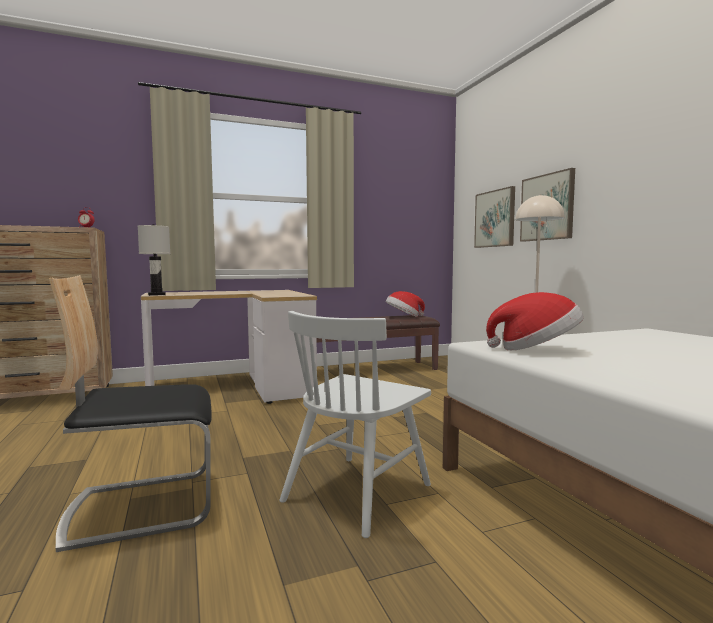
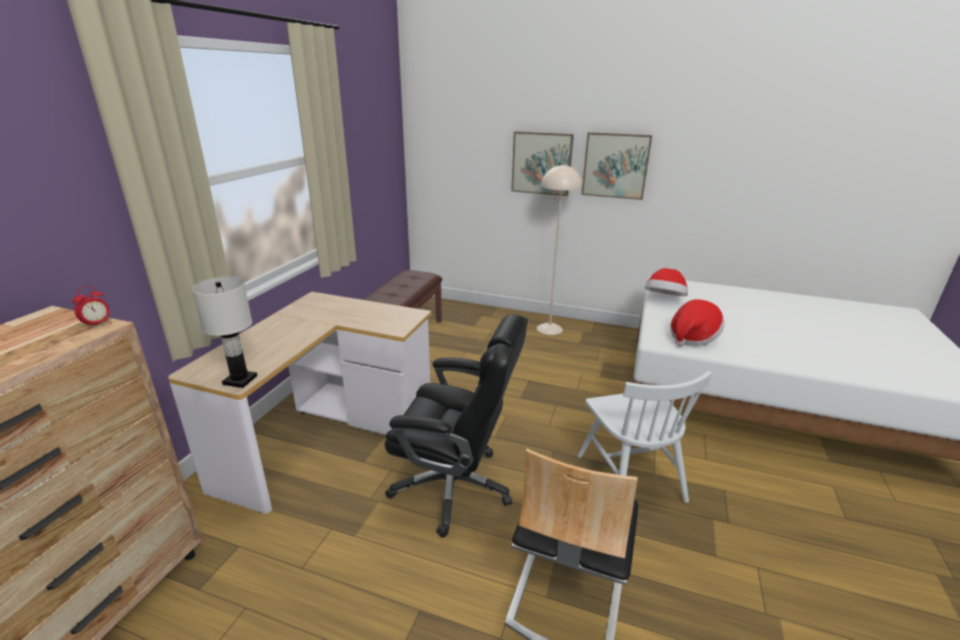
camera: 50 degrees left, 20 degrees up
(233, 431) = (455, 487): none -> black office chair
(403, 317) = (411, 280): hat -> hat (664, 300)
(495, 219) = (473, 162): picture -> picture (615, 165)

